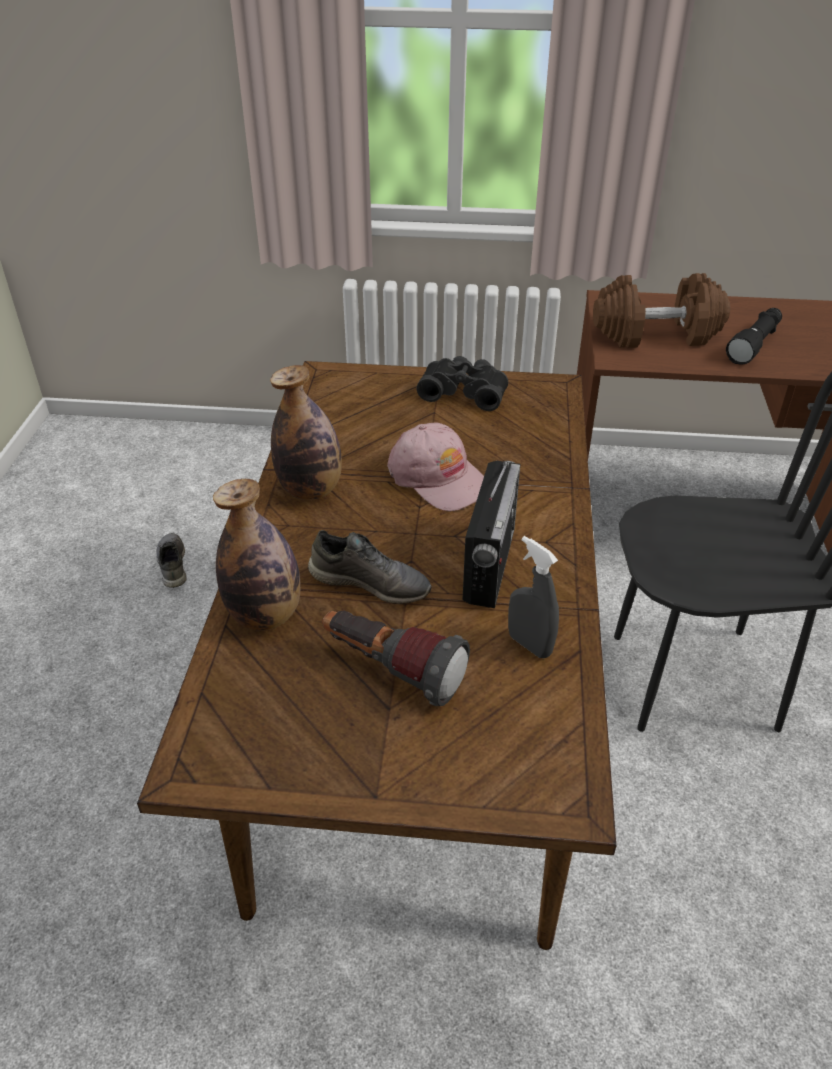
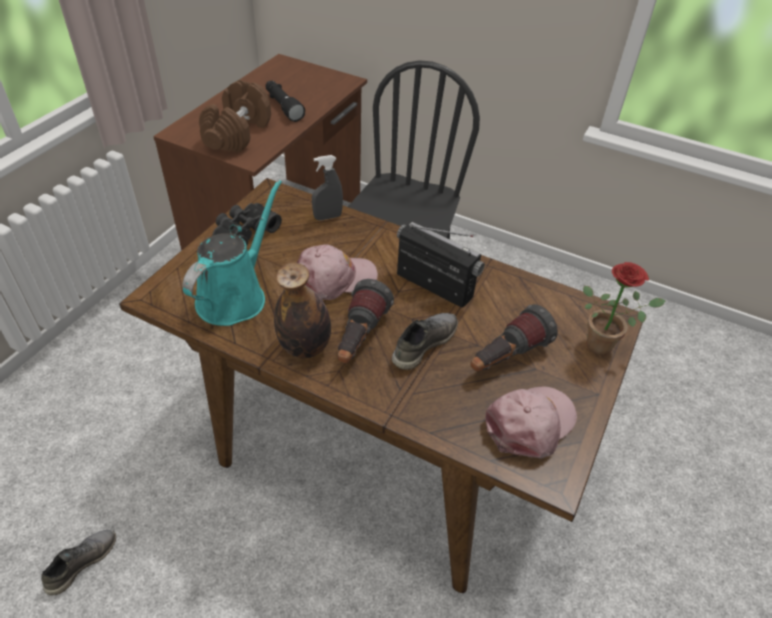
camera: 70 degrees left, 5 degrees up
(171, 565) = (81, 562): grey shoe -> grey shoe turned 120 degrees clockwise
(265, 615) = (430, 407): bottle -> none
(279, 722) = (530, 424): none -> pink cap
(347, 526) = (359, 339): none -> flashlight
(359, 420) = (235, 296): none -> turquoise watering can
(492, 789) = (604, 344): none -> potted plant
(529, 645) = (507, 294): grey spray bottle -> grey spray bottle (327, 217)

